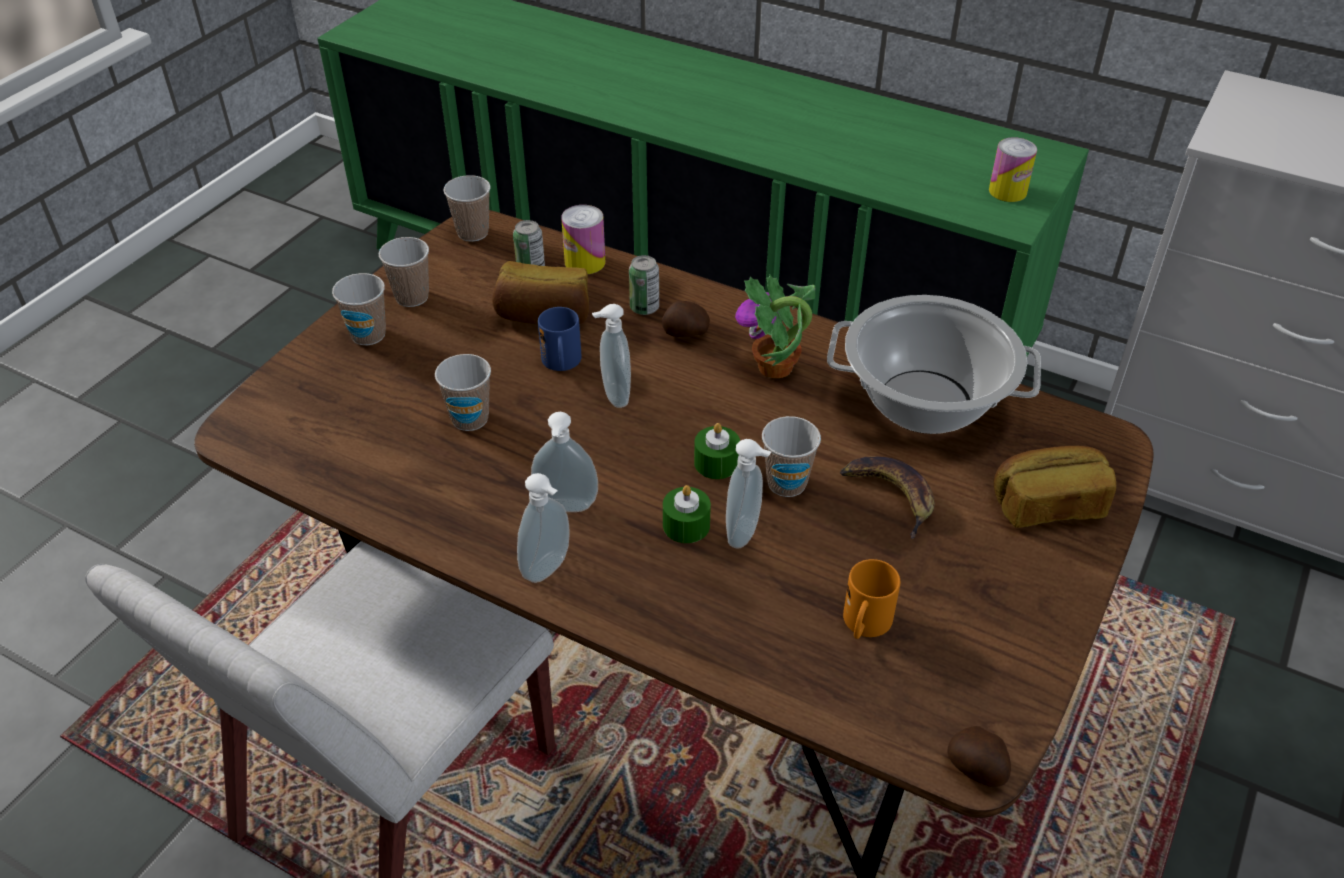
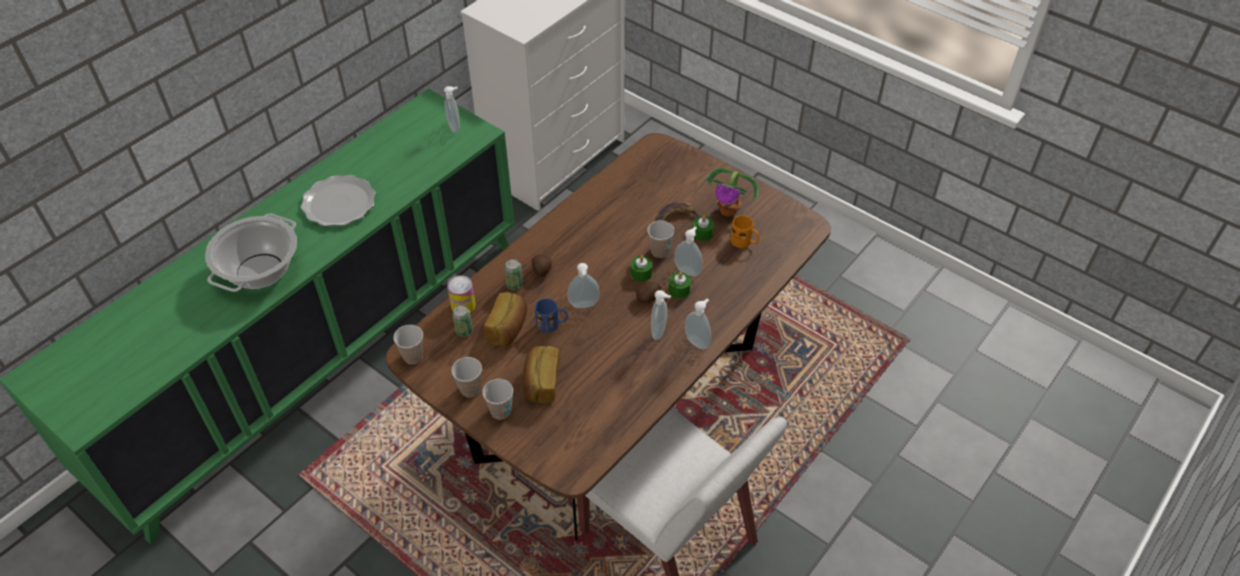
camera: 80 degrees left, 5 degrees up
(470, 419) = (586, 366): cup -> none
(773, 120) = (339, 204): none -> plate
(775, 368) = (579, 241): potted plant -> potted plant (728, 210)
(865, 546) = (702, 233): none -> green candle
(926, 402) = (617, 194): cooking pot -> cooking pot (260, 271)
(977, 769) = (814, 226): potato -> potato (648, 298)
(1007, 191) = (455, 127): can -> soap dispenser
(1047, 504) = (688, 173): bread -> bread (541, 383)

